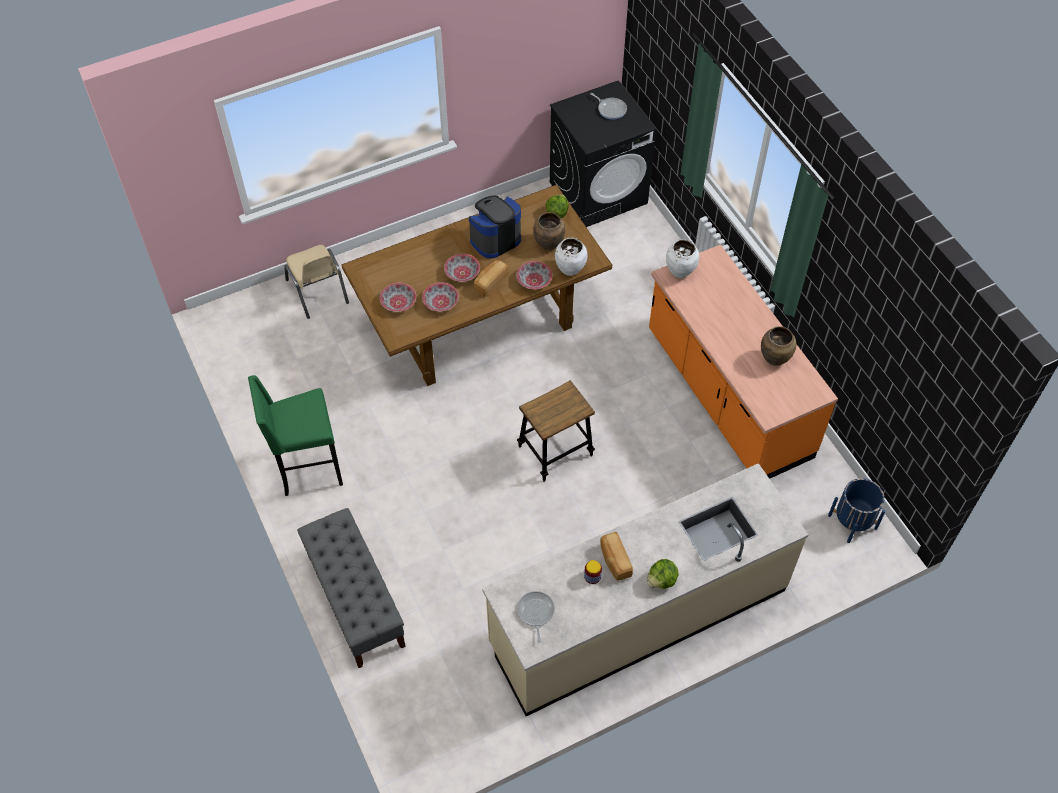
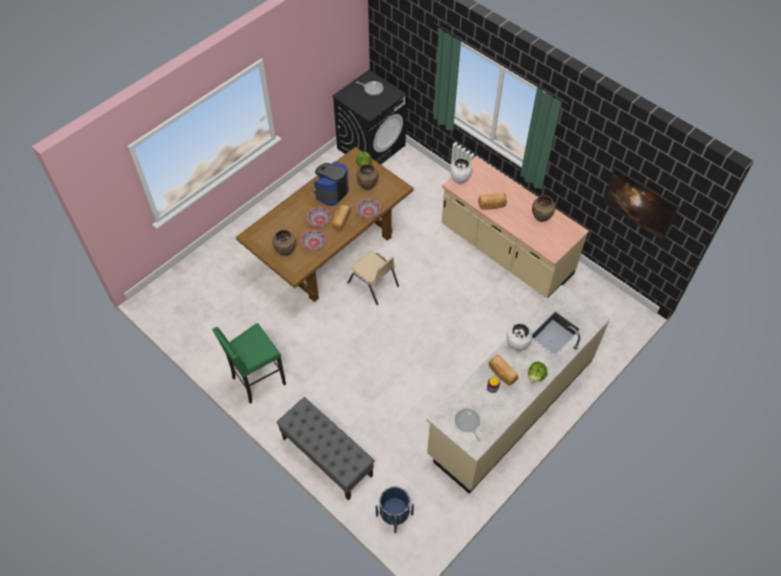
camera: 20 degrees left, 0 degrees up
(317, 291) = (213, 262): beige chair -> beige chair (373, 284)
(399, 303) = (286, 251): bowl -> brown vase
(555, 451) = (414, 318): stool -> none
(570, 269) = (388, 198): white vase -> white vase (516, 345)
(710, 321) = (492, 205): none -> bread
(727, 395) = (505, 251): orange counter -> beige counter
(852, 522) = (612, 305): blue planter -> blue planter (394, 514)
(905, 389) = (636, 212): none -> picture

